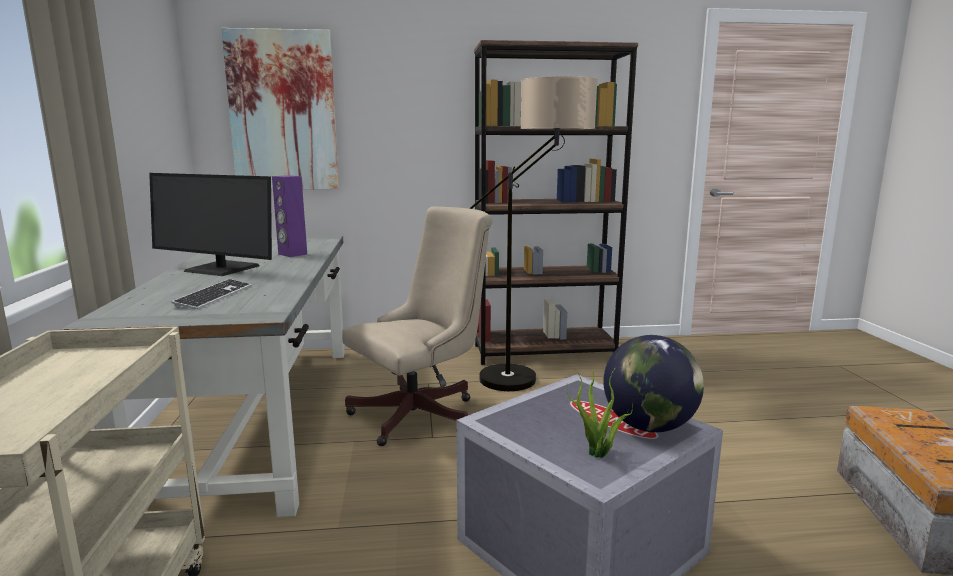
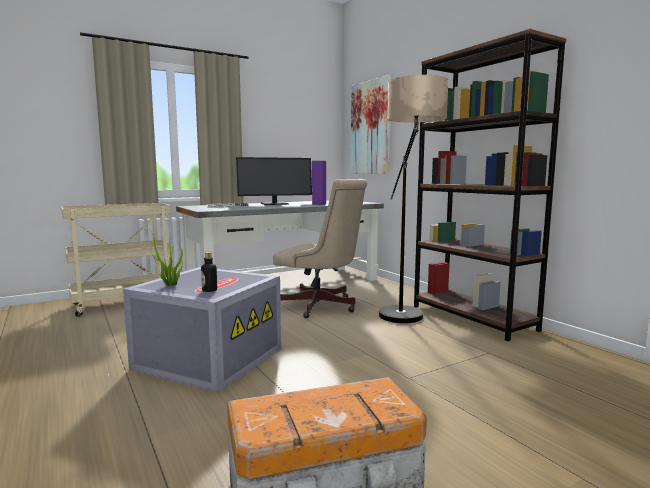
camera: 65 degrees right, 5 degrees down
(220, 269) = (274, 204): monitor -> monitor turned 105 degrees counterclockwise
(649, 426) = (209, 290): globe -> bottle

